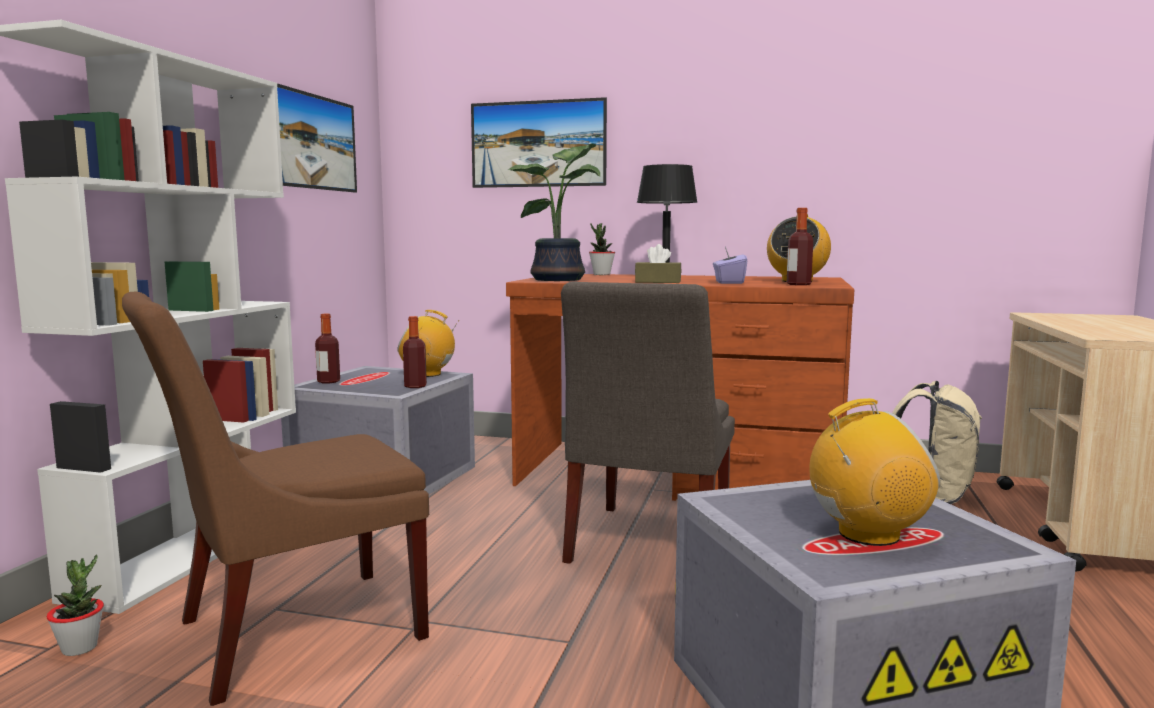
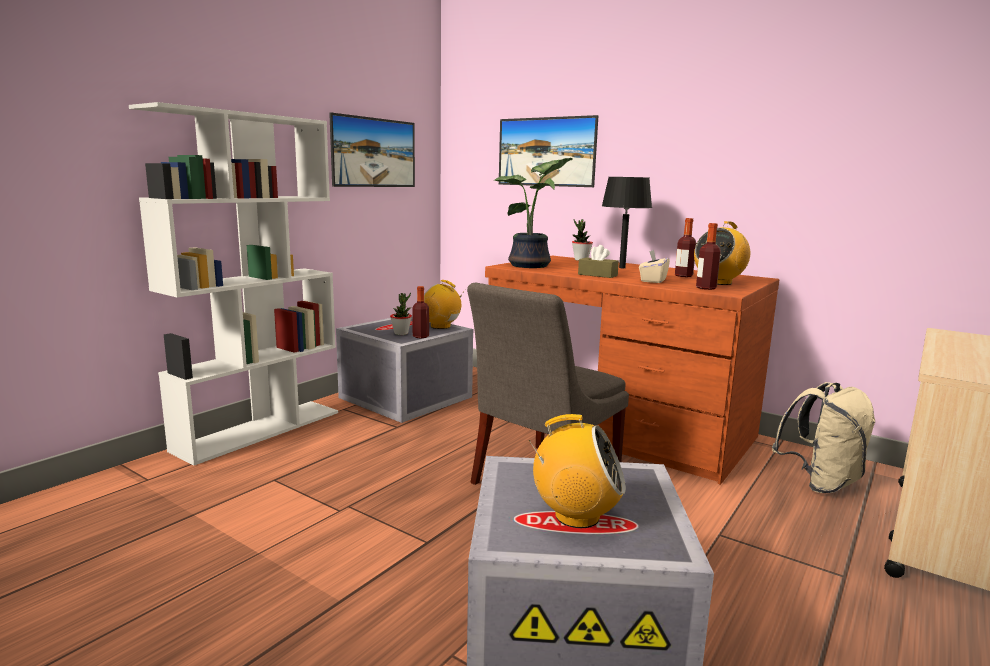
camera: 20 degrees right, 5 degrees up
(80, 648) = (162, 483): potted plant -> potted plant (401, 333)
(289, 632) = (270, 497): brown chair -> none
(328, 381) = (371, 326): bottle -> bottle (683, 276)
(728, 282) = (652, 280): purple tissue box -> beige tissue box

